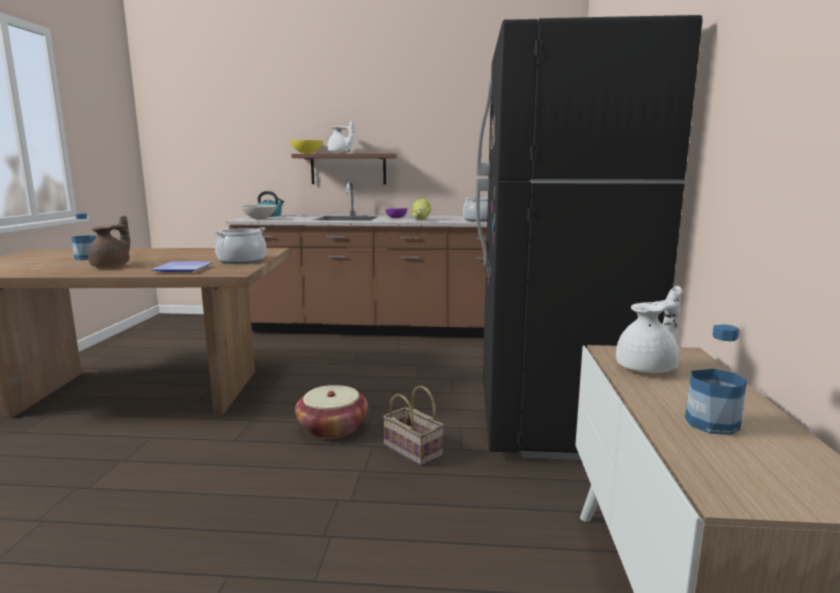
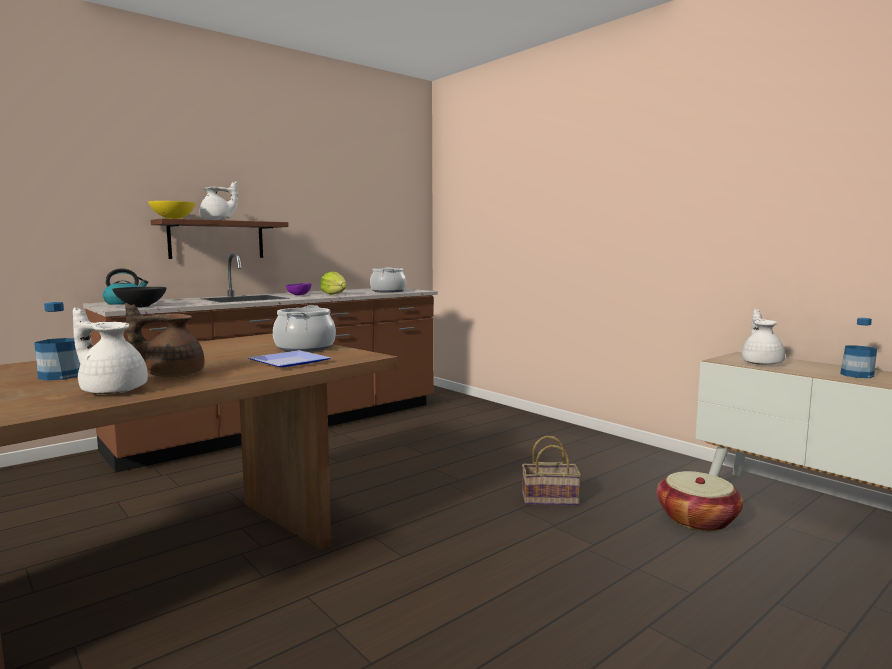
camera: 45 degrees left, 5 degrees down
(59, 269) = (112, 390): none -> white teapot
(112, 266) = (172, 375): brown teapot -> brown teapot turned 75 degrees counterclockwise
(260, 219) = (142, 306): white bowl -> black bowl
(332, 428) = (458, 511): basket -> basket (697, 519)
(554, 421) = (578, 448): black fridge -> none

